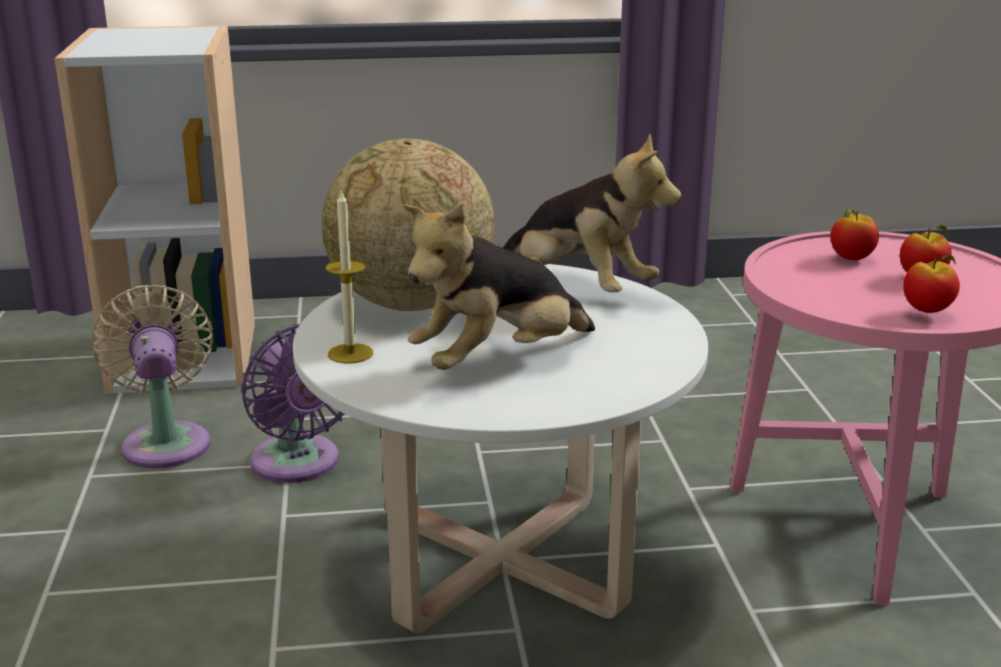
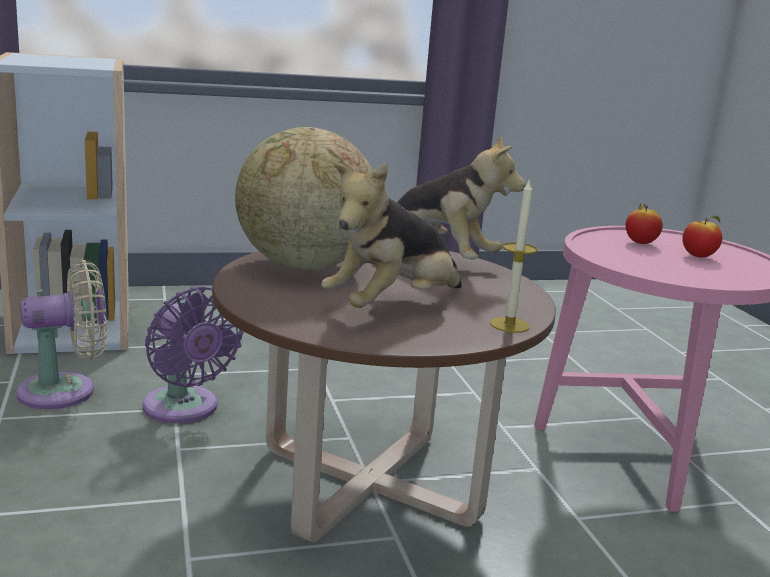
camera: 10 degrees left, 5 degrees down
(166, 441) = (65, 391): beige fan -> beige fan turned 90 degrees clockwise
(350, 353) = (266, 299): candle -> candle (509, 325)
(500, 561) = (369, 483): white coffee table -> brown coffee table
(927, 311) = (717, 276): apple -> none

